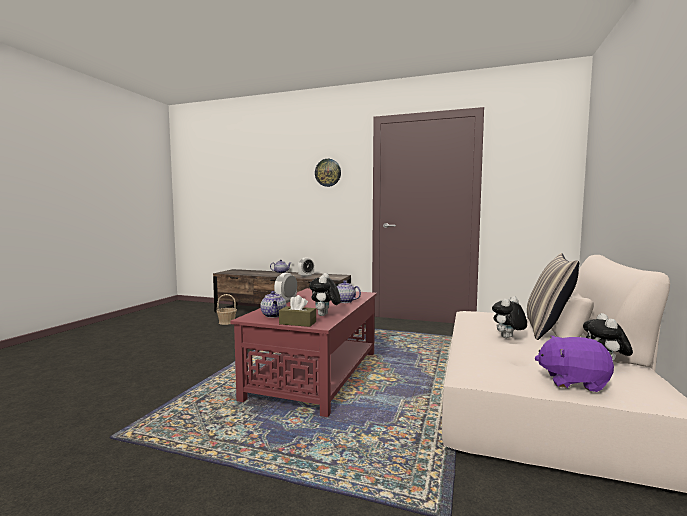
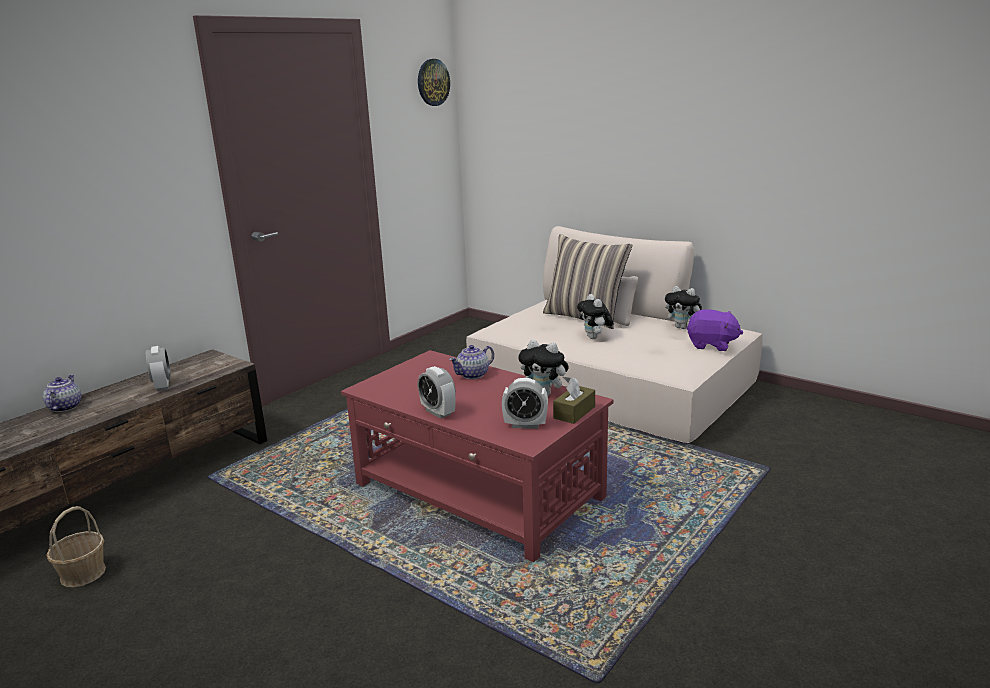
camera: 70 degrees left, 15 degrees up
(274, 315) = (525, 425): teapot -> alarm clock
(328, 172) = (117, 143): wall clock -> wall clock (433, 82)
(573, 381) = (711, 345): purple plush toy -> purple plush toy turned 105 degrees counterclockwise

